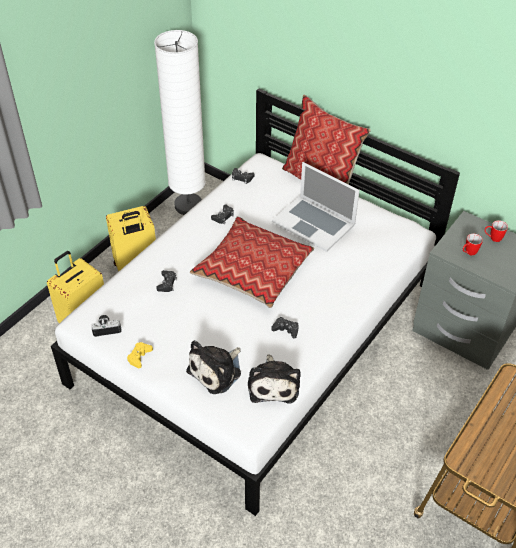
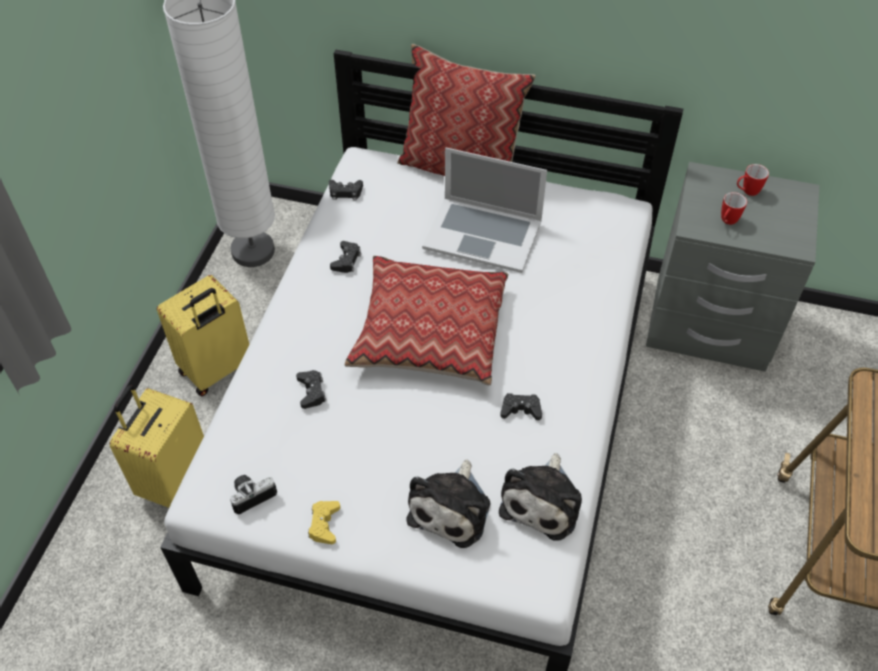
camera: 20 degrees left, 5 degrees up
(273, 384) = (543, 501): plush toy -> plush toy turned 45 degrees clockwise

